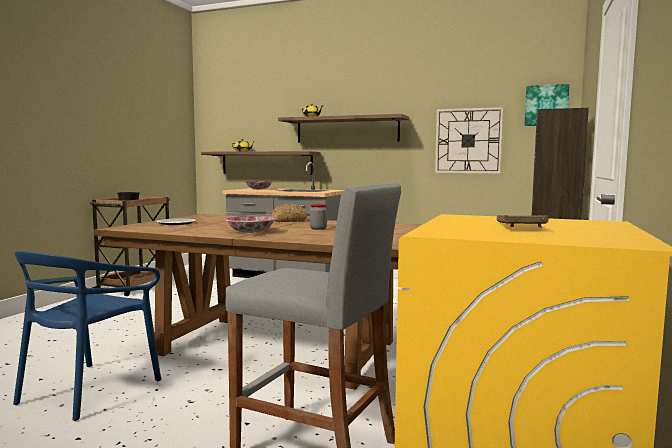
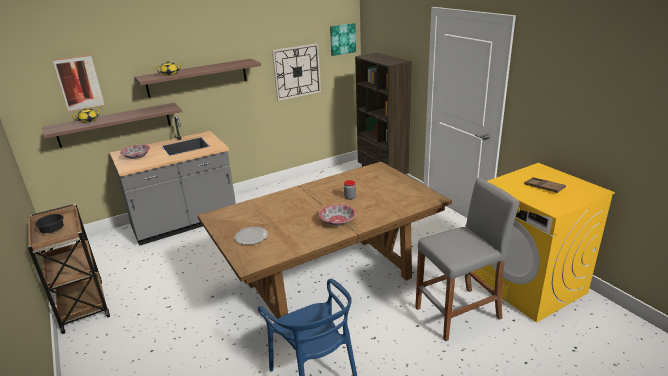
camera: 50 degrees left, 20 degrees up
(249, 119) = (79, 83): none -> picture
(288, 221) = (297, 195): bread -> none

